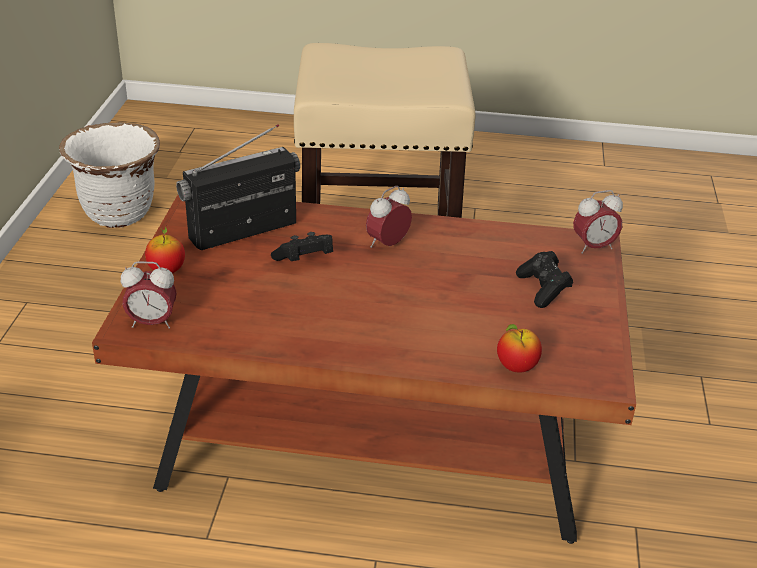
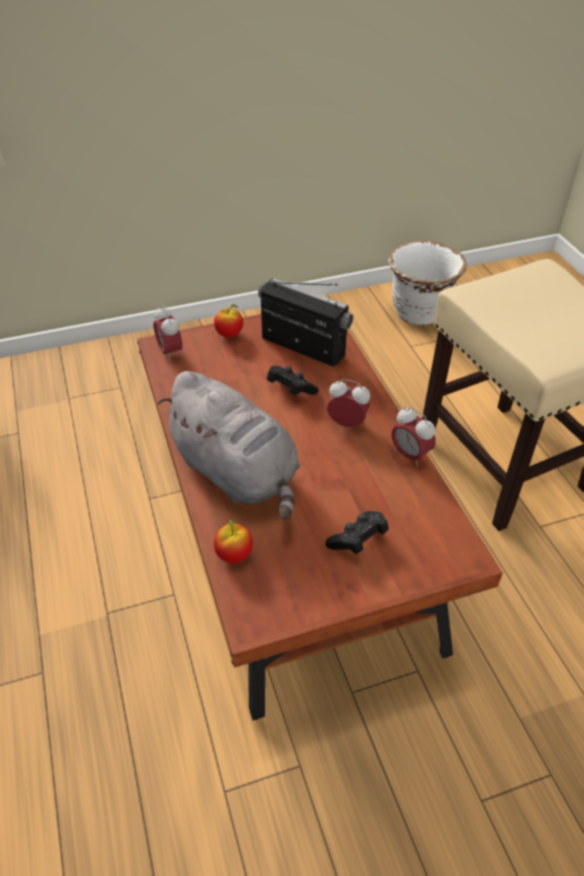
camera: 65 degrees right, 10 degrees up
(405, 332) = (238, 473): none -> grey plush toy
(593, 247) = (457, 558): alarm clock -> alarm clock (410, 455)

